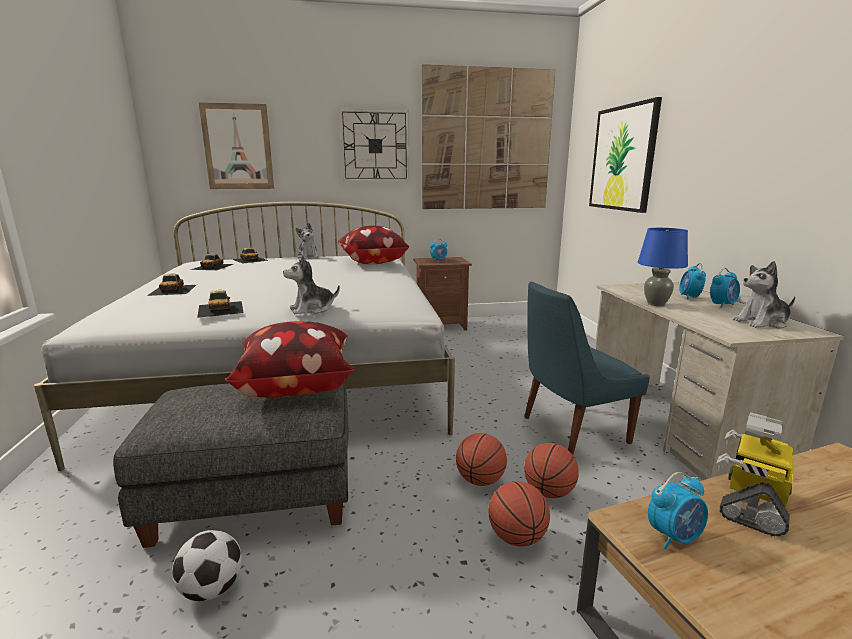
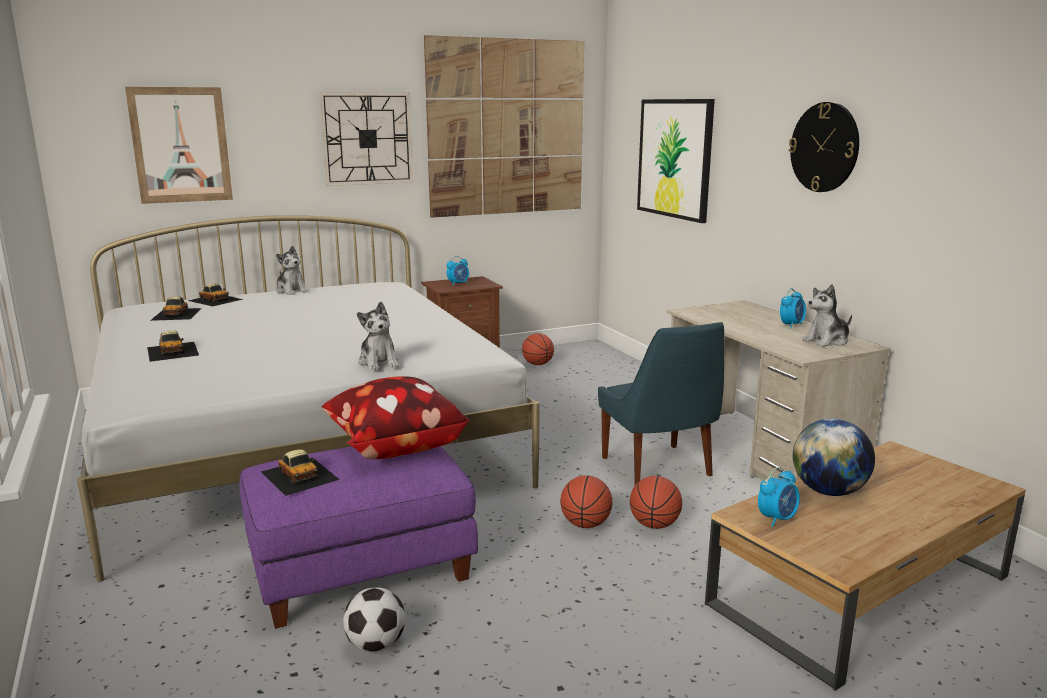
camera: 15 degrees left, 0 degrees up
(221, 308) = (272, 370): toy car -> toy car (300, 475)
(257, 494) = (361, 568): grey ottoman -> purple ottoman
(312, 309) = (379, 362): plush toy -> plush toy turned 75 degrees counterclockwise
(372, 262) = (387, 294): pillow -> none
(516, 537) = (638, 563): basketball -> basketball (537, 364)
(571, 430) = (658, 468): blue chair -> blue chair turned 75 degrees counterclockwise
(656, 304) = (731, 328): blue table lamp -> none
(689, 297) = (760, 318): alarm clock -> none
(751, 504) = (828, 491): toy robot -> globe
(776, 121) = (824, 147): none -> wall clock

